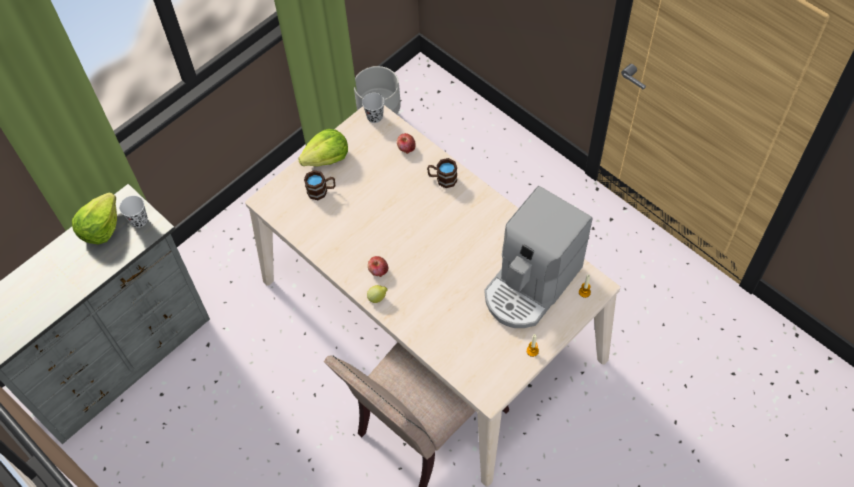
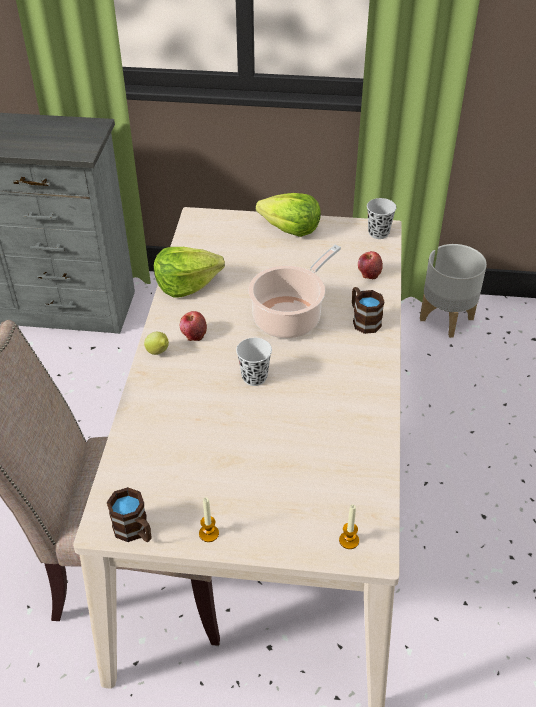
camera: 50 degrees right, 15 degrees down
(100, 227) = (52, 127): lettuce -> lettuce (186, 284)
(139, 220) = (80, 141): white cup -> white cup (254, 377)
(321, 191) = (249, 245): brown mug -> brown mug (135, 531)
(407, 212) = (290, 317): none -> cooking pot
(531, 285) = (304, 477): coffee machine -> none

